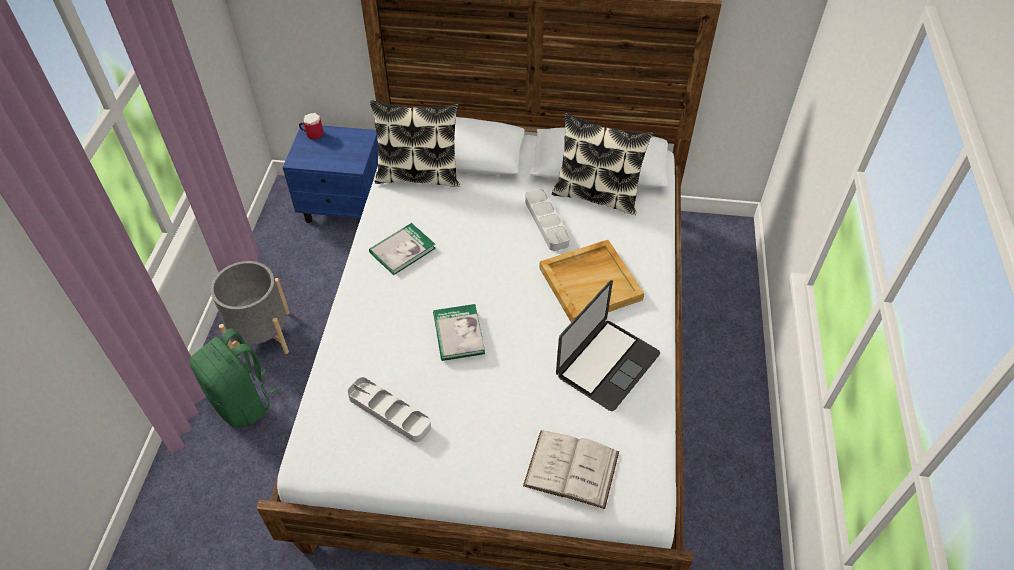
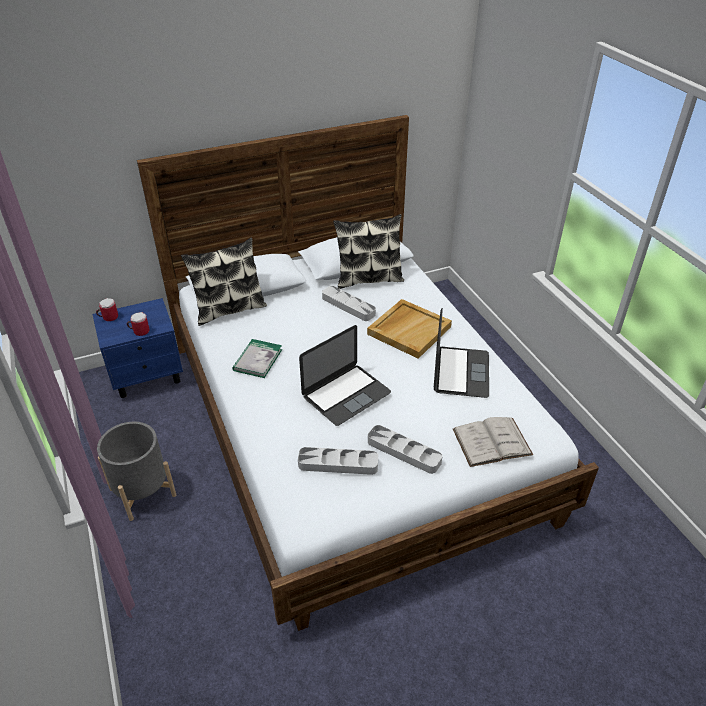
camera: 30 degrees left, 10 degrees down
(243, 402) = (162, 548): green backpack -> none
(330, 162) = (139, 331): none -> mug
(458, 334) = (346, 394): book -> laptop
(467, 432) = (404, 452): none -> grey tray

